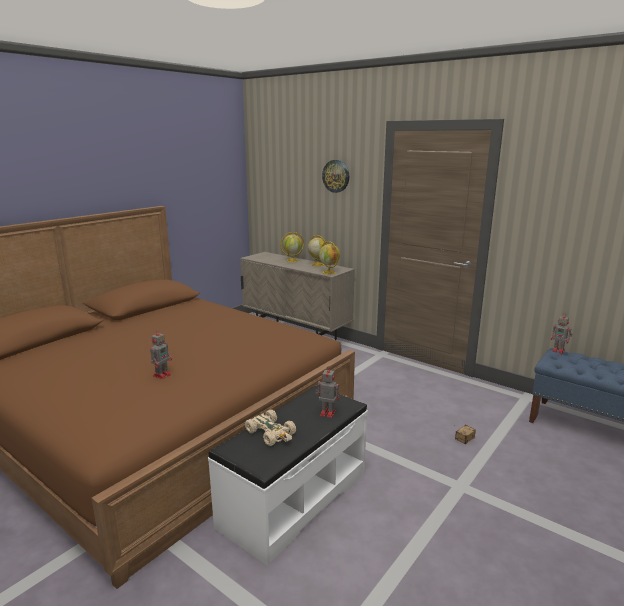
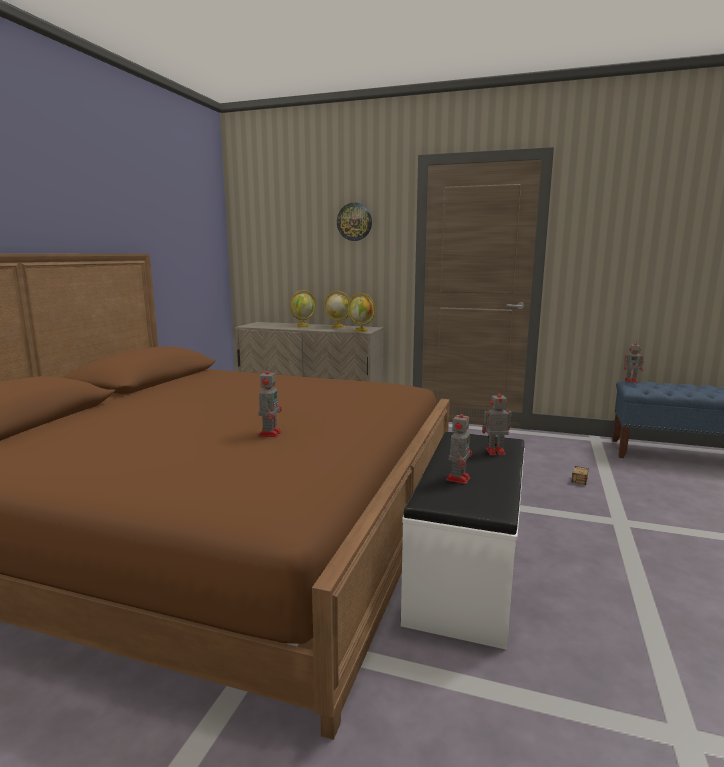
camera: 20 degrees left, 5 degrees down
(271, 433) = (458, 478): beige toy car -> toy robot

